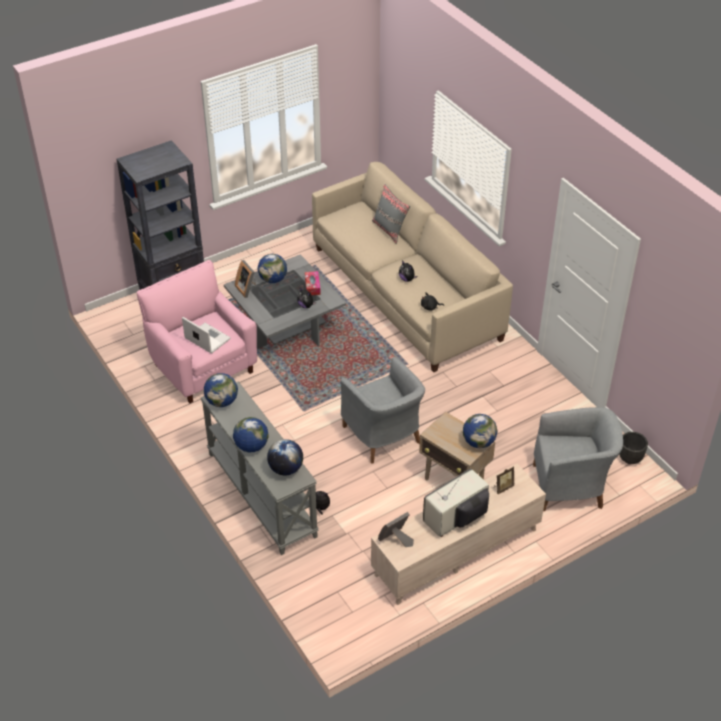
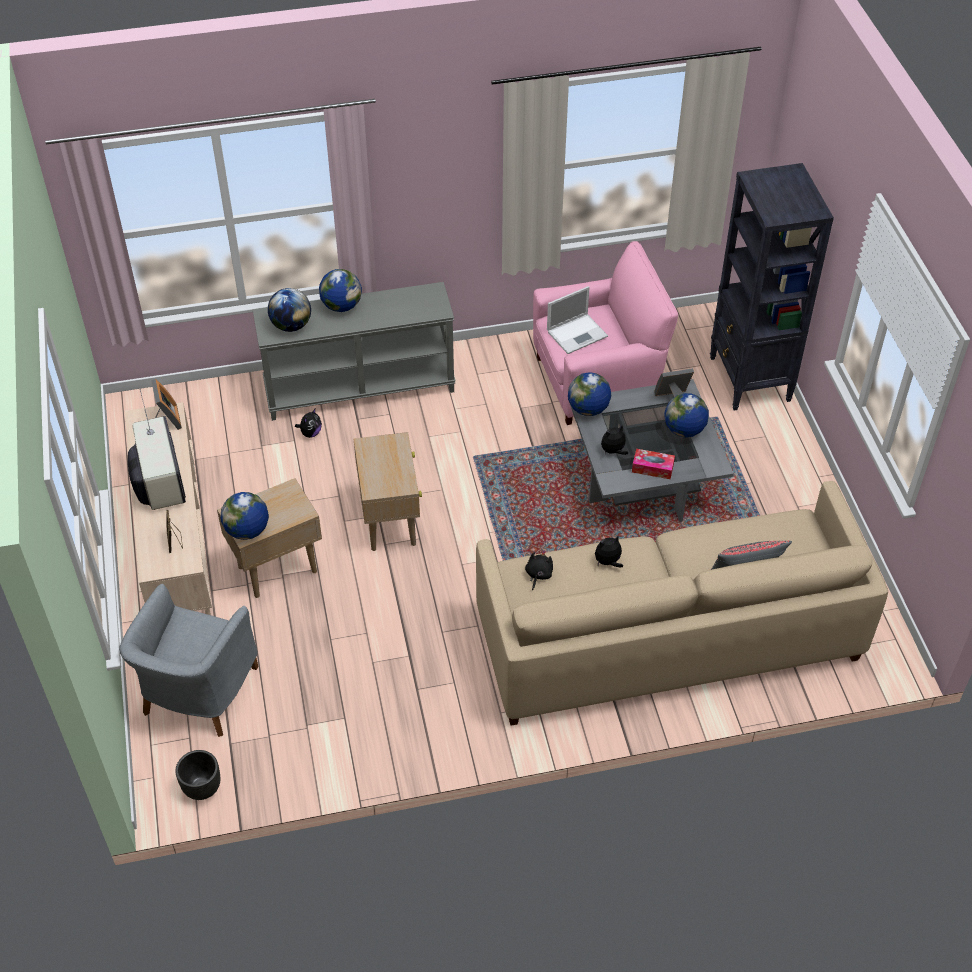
camera: 110 degrees right, 5 degrees up
(222, 401) = (426, 297): globe -> globe (588, 409)
(383, 436) = (390, 522): grey armchair -> beige side table

